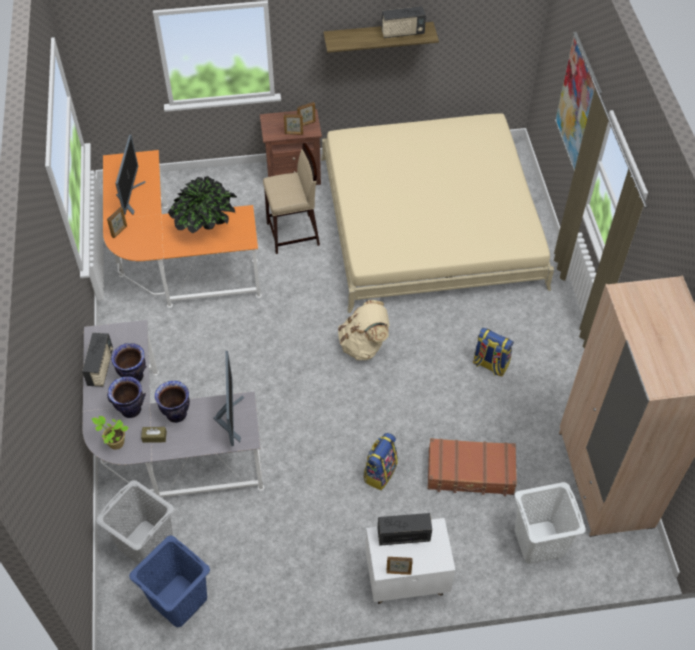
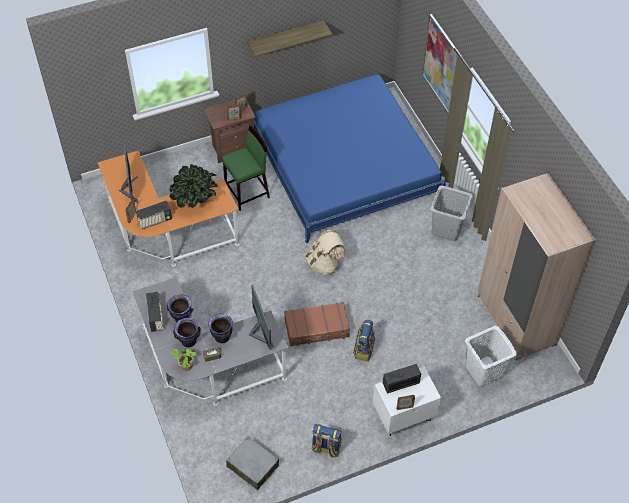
camera: 15 degrees left, 0 degrees up
(146, 543) = (216, 434): grey laundry basket -> grey laundry basket (446, 229)
(178, 600) = (252, 466): blue laundry basket -> grey suitcase
(293, 234) = (247, 193): beige stool -> green stool
(402, 33) = (304, 32): radio -> radio (155, 221)
(430, 221) = (344, 164): beige bed -> blue bed
(470, 472) = (425, 336): brown suitcase -> brown suitcase (317, 328)
(490, 364) = (417, 259): backpack -> backpack (326, 448)

